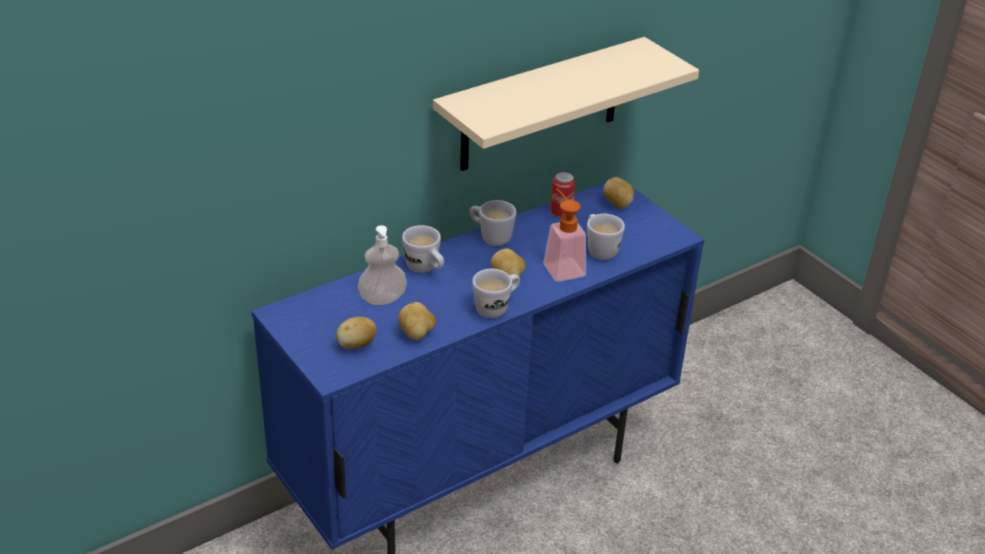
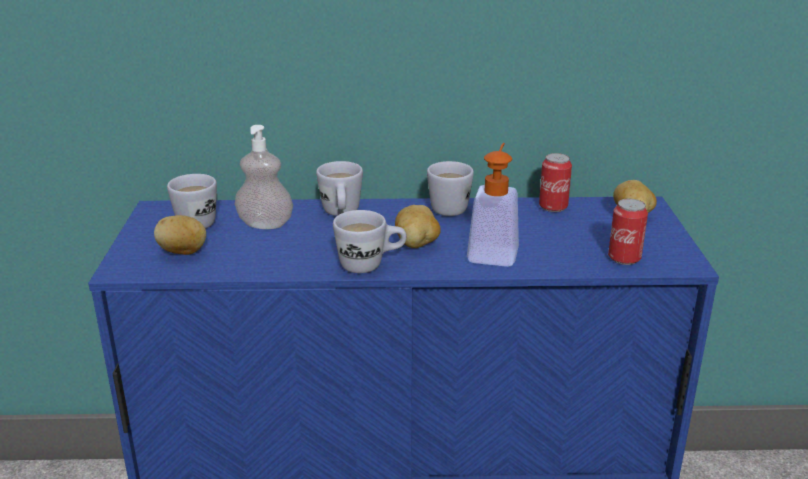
camera: 35 degrees right, 10 degrees down
(417, 334) = (254, 262): potato -> none
(541, 105) = (544, 60): beige shelf -> none
(599, 249) = (561, 248): white mug -> white mug (200, 220)
(643, 244) = (624, 258): none -> can

